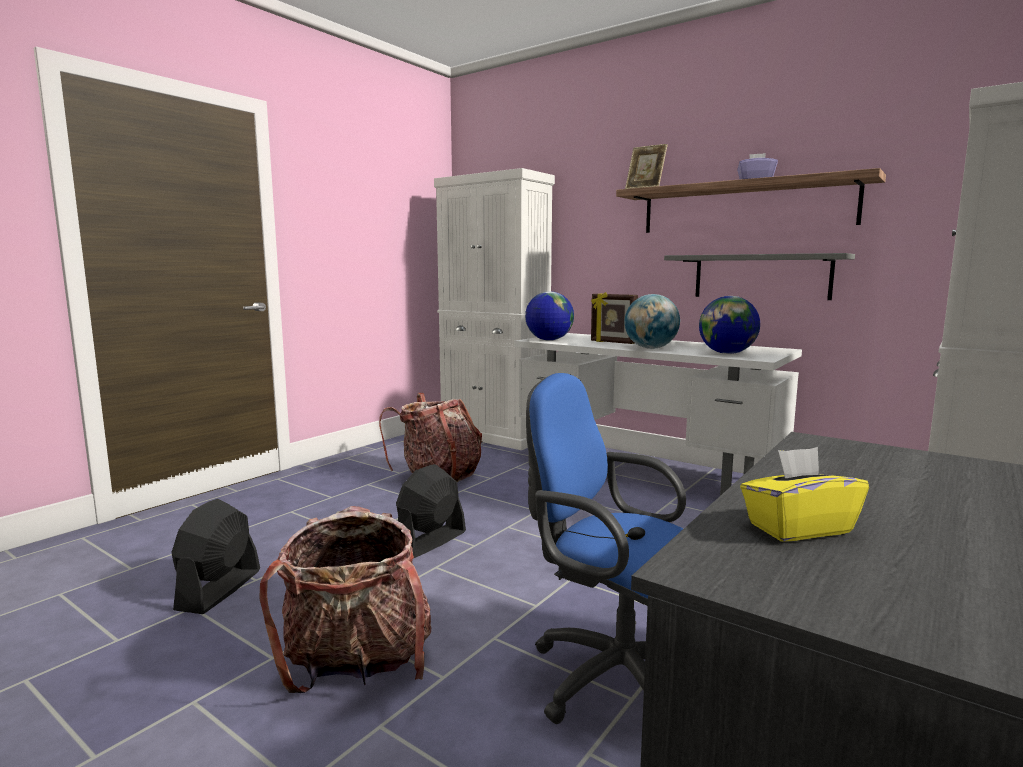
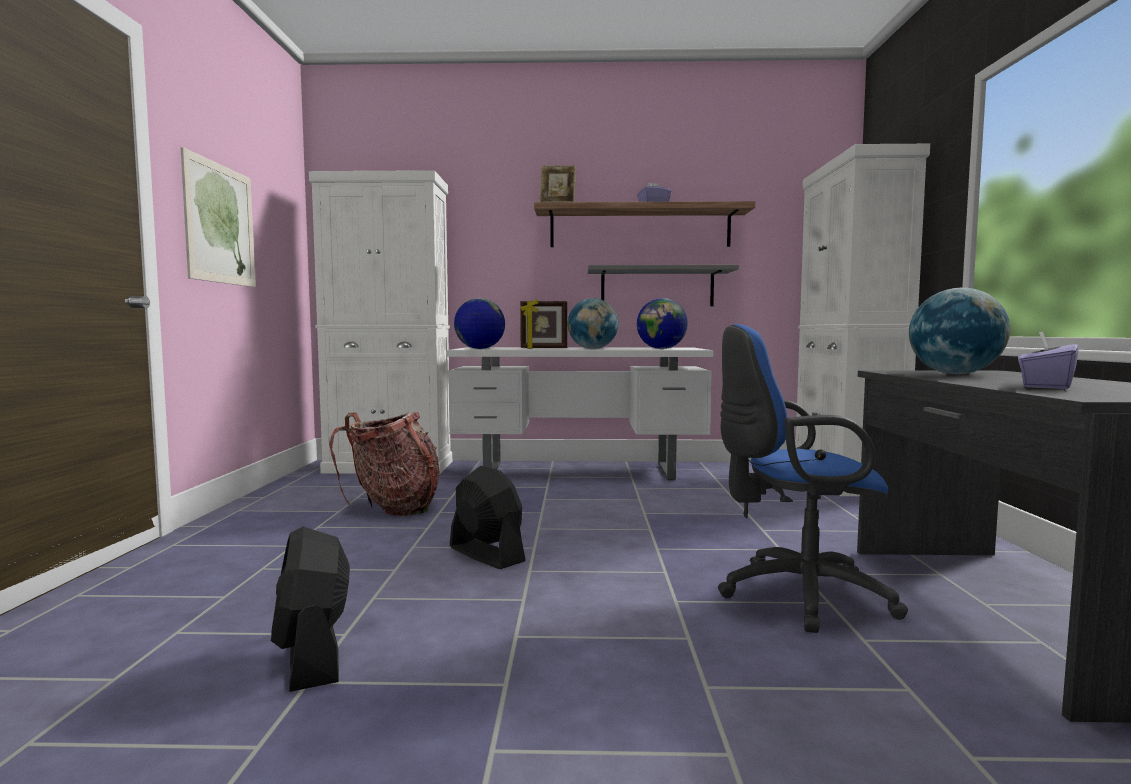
camera: 35 degrees left, 5 degrees down
(345, 236) = (220, 224): none -> picture
(358, 667) = (607, 658): backpack -> none
(430, 541) = (486, 554): black fan -> black fan turned 135 degrees clockwise
(798, 528) = (1045, 386): yellow tissue box -> purple tissue box
(869, 465) = (955, 374): none -> globe

